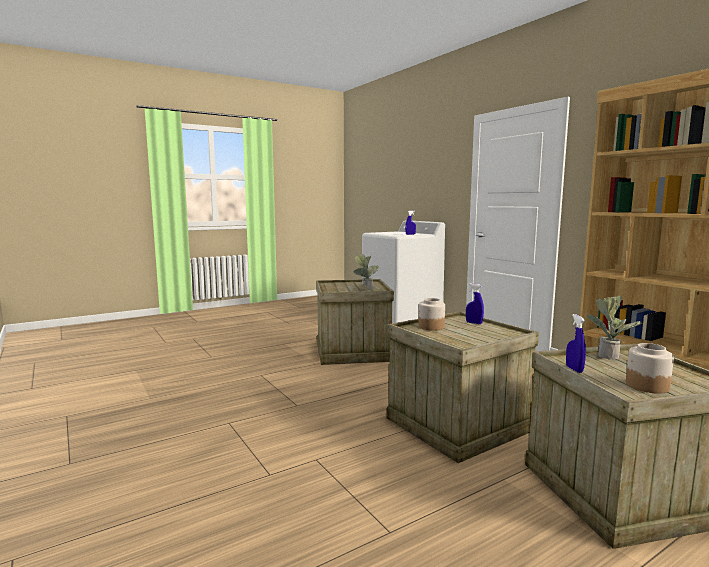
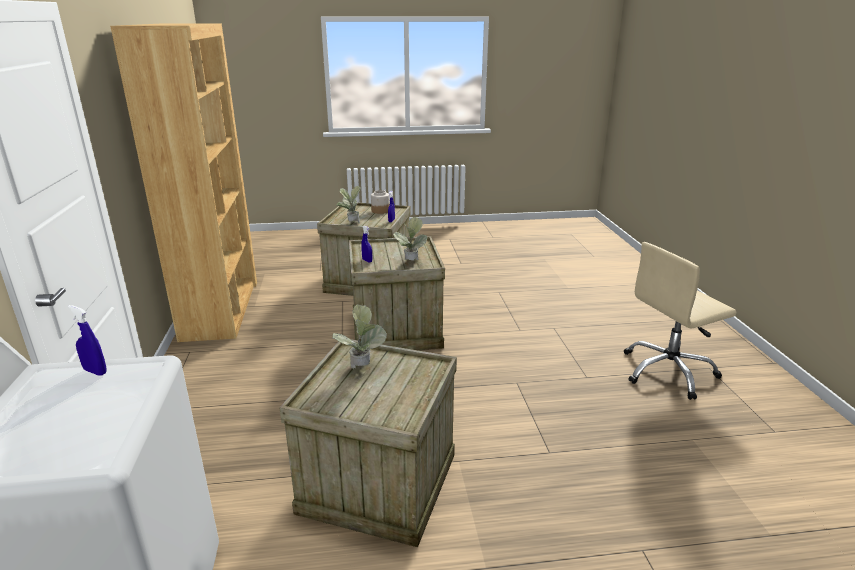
camera: 155 degrees left, 15 degrees up
(130, 447) = (668, 372): none -> beige office chair
(431, 327) = (410, 263): jar -> potted plant

